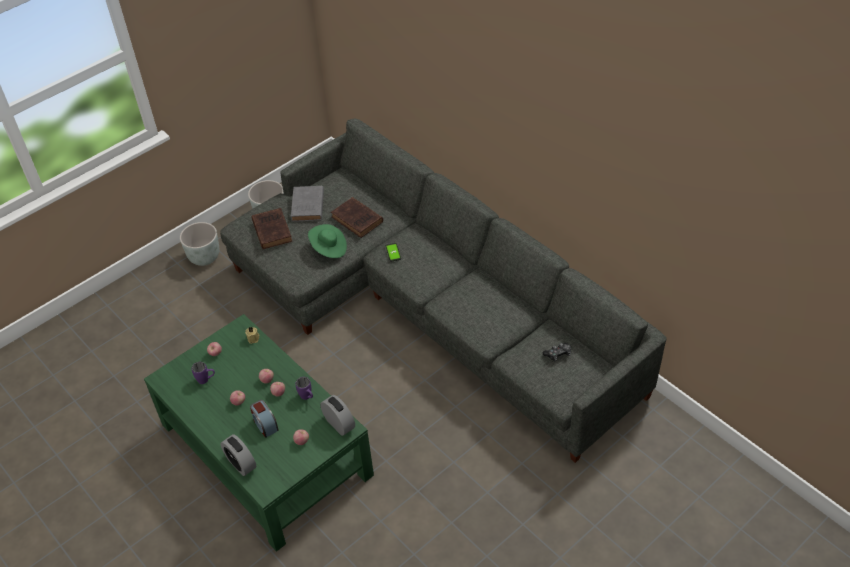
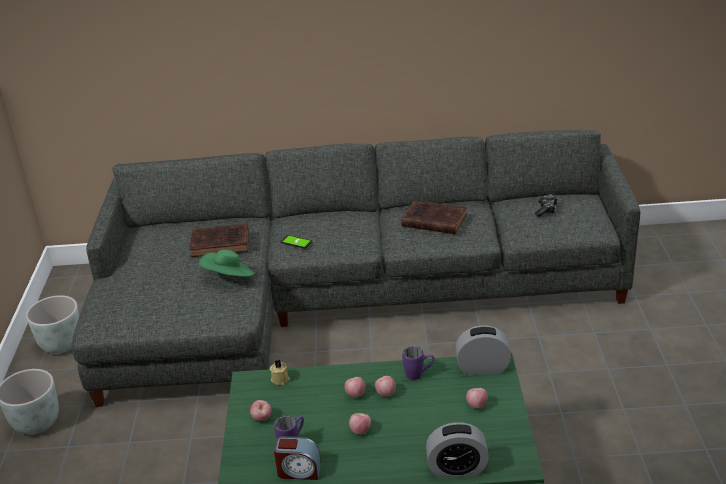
camera: 50 degrees left, 15 degrees down
(265, 425) = (420, 424): alarm clock -> alarm clock (299, 471)
(272, 230) = (143, 301): brown book -> brown book (432, 221)
(308, 207) = (151, 265): grey book -> none

